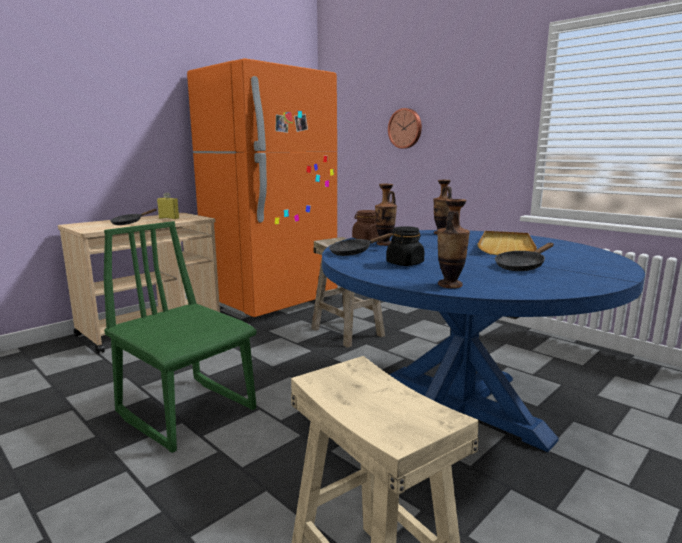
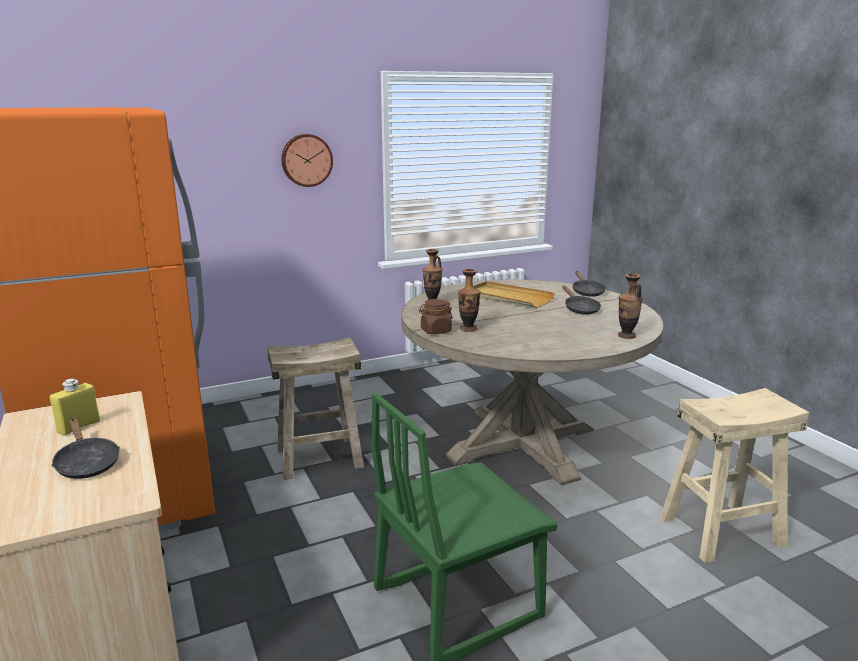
camera: 70 degrees left, 5 degrees up
(354, 252) = (500, 344): black frying pan -> black frying pan (586, 292)
(405, 128) = (209, 179): wall clock -> wall clock (306, 160)
(405, 263) = (554, 335): black jar -> none
(459, 407) = (522, 442): blue dining table -> beige dining table

